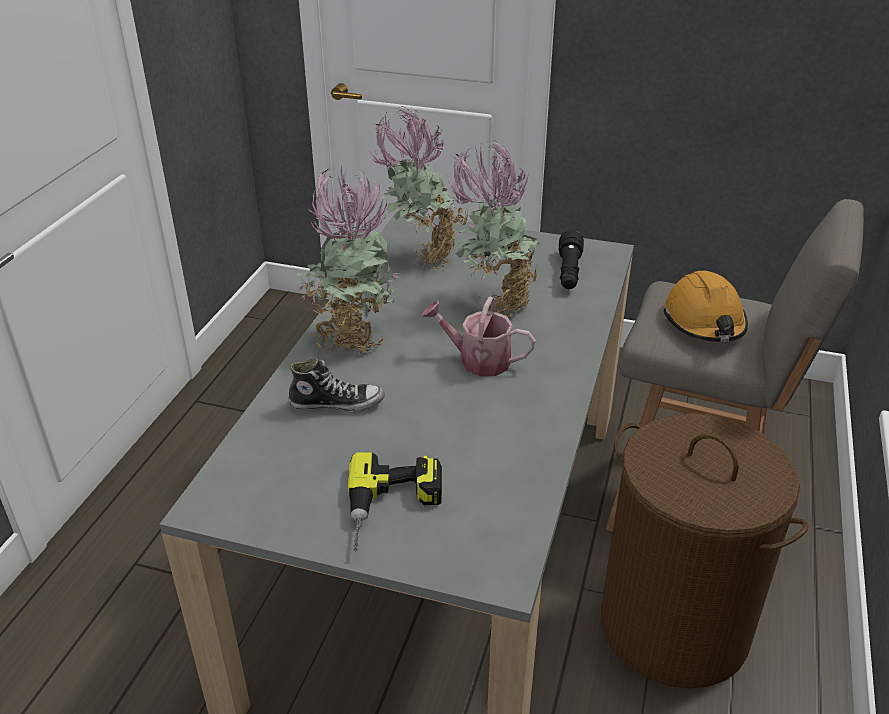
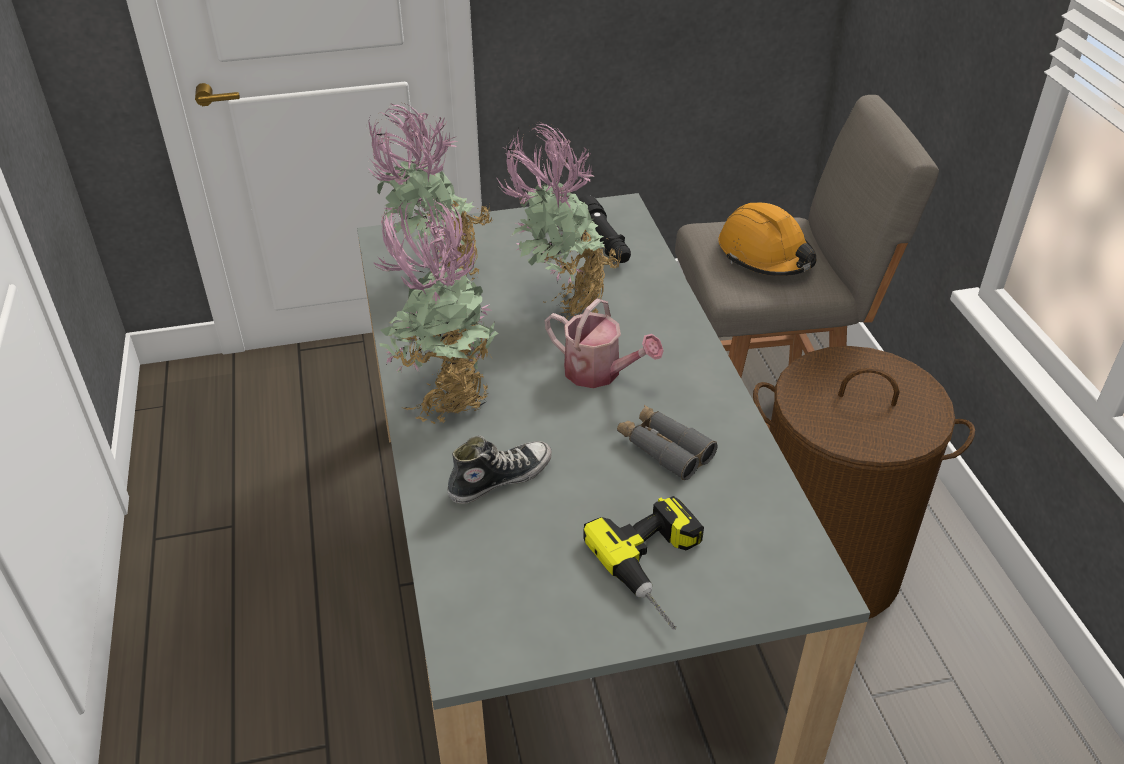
camera: 30 degrees left, 5 degrees up
(476, 429) = (664, 448): none -> grey binoculars
(478, 360) = (599, 373): watering can -> watering can turned 135 degrees counterclockwise

